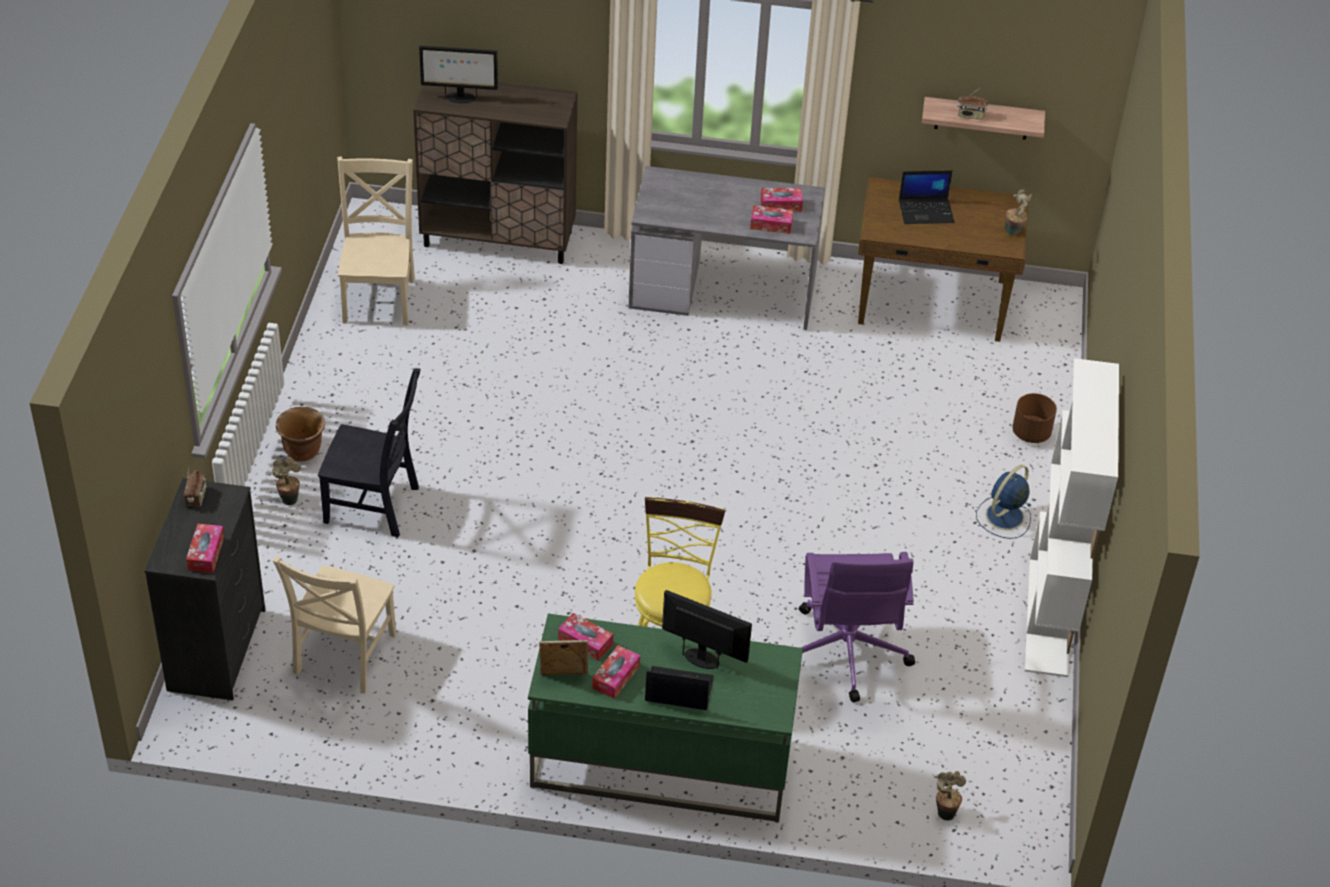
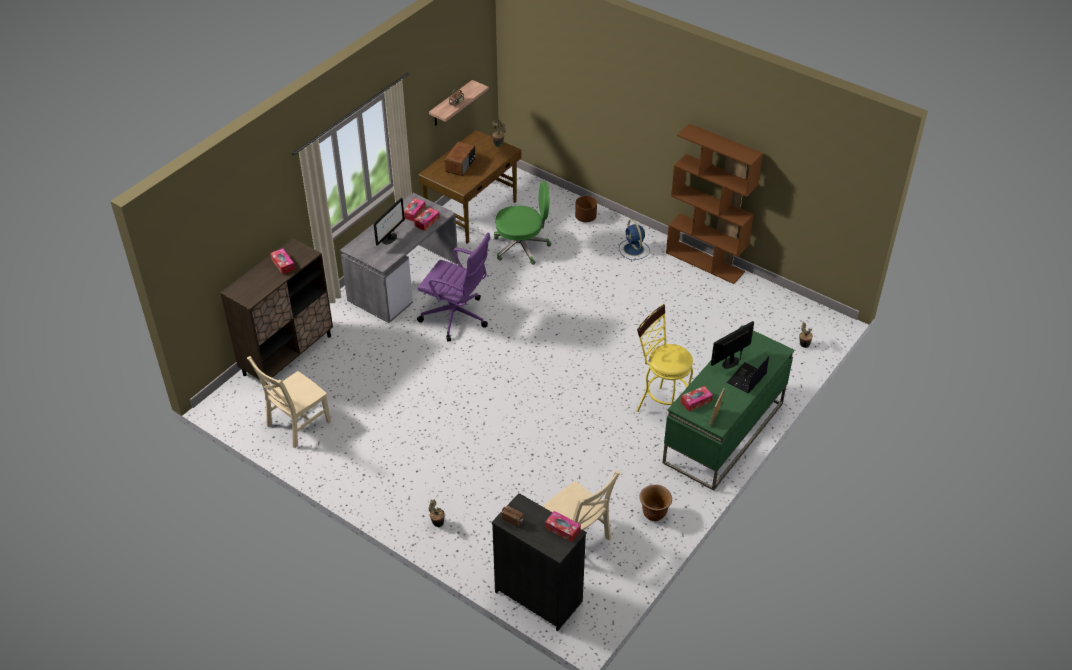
camera: 60 degrees left, 0 degrees up
(303, 451) = (402, 504): brown planter -> brown planter (654, 513)
(375, 506) = (470, 485): black chair -> none
(379, 298) = (296, 425): beige chair -> beige chair turned 75 degrees counterclockwise
(459, 98) = (256, 286): monitor -> monitor (390, 239)
(616, 677) = (726, 398): tissue box -> tissue box (283, 264)
(846, 654) = (689, 338): purple office chair -> purple office chair (456, 317)
(901, 385) = (522, 247): none -> green office chair
(926, 211) = (461, 165): laptop -> radio
(1049, 617) = (705, 262): white bookcase -> brown bookcase

